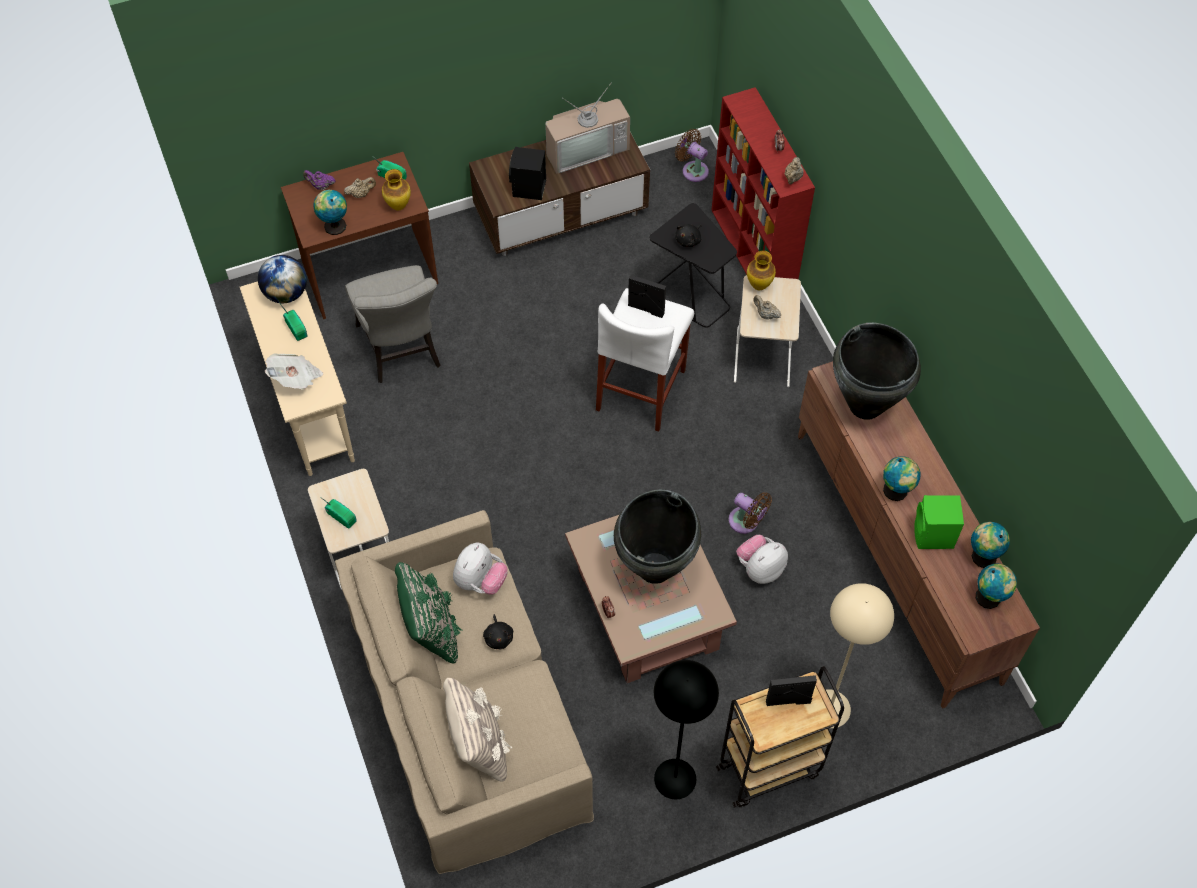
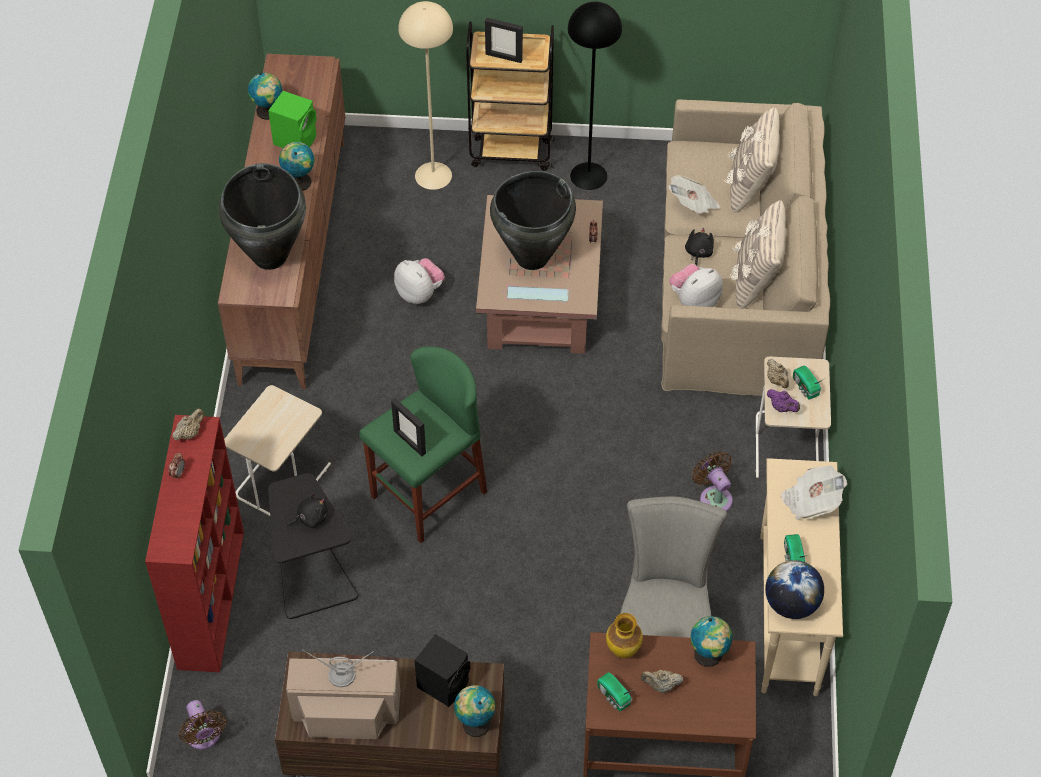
camera: 155 degrees left, 5 degrees down
(321, 186) = (705, 717): purple teapot -> purple teapot (782, 408)
(433, 629) = (753, 279): green pillow -> beige pillow
(527, 694) = (693, 204): none -> newspaper
(641, 390) = (428, 494): white stool -> green stool
(746, 522) = (406, 334): brown fan -> brown fan (714, 497)
(759, 285) = (267, 453): vase -> none
(760, 568) = (419, 293): plush toy -> plush toy turned 120 degrees counterclockwise
(765, 314) = (283, 420): beige teapot -> beige teapot (777, 380)
(990, 597) = (287, 84): globe -> globe (474, 723)

